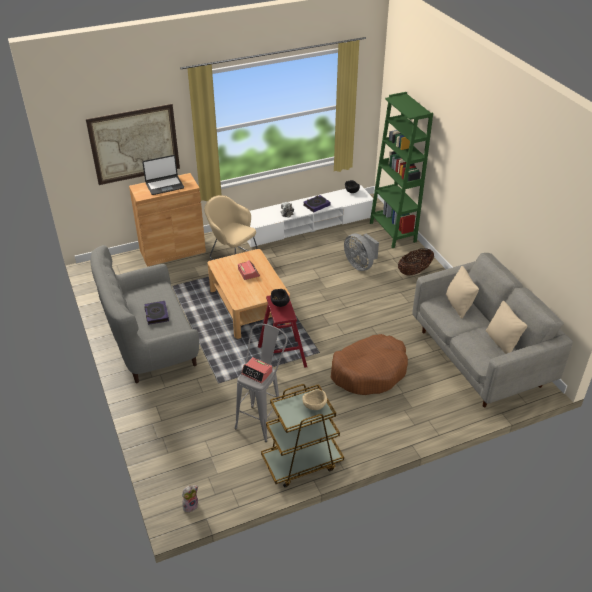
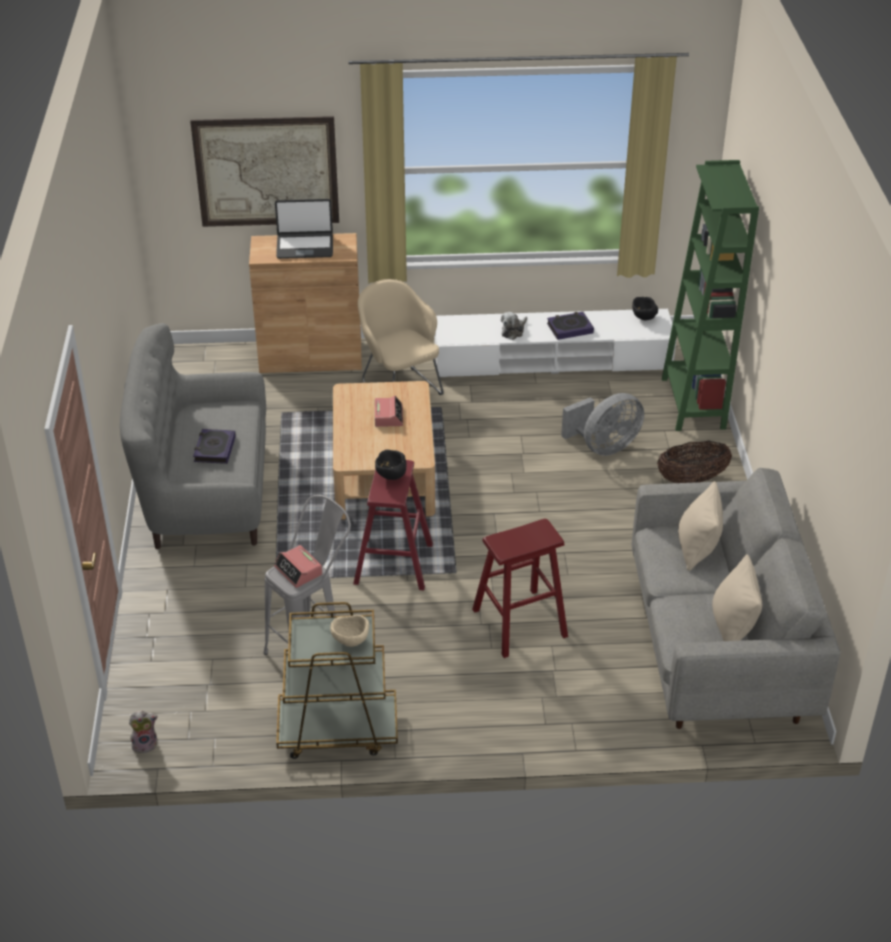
camera: 20 degrees right, 0 degrees up
(360, 265) = (604, 447): grey fan -> grey fan turned 105 degrees counterclockwise
(369, 371) = (519, 623): brown dog bed -> red stool

